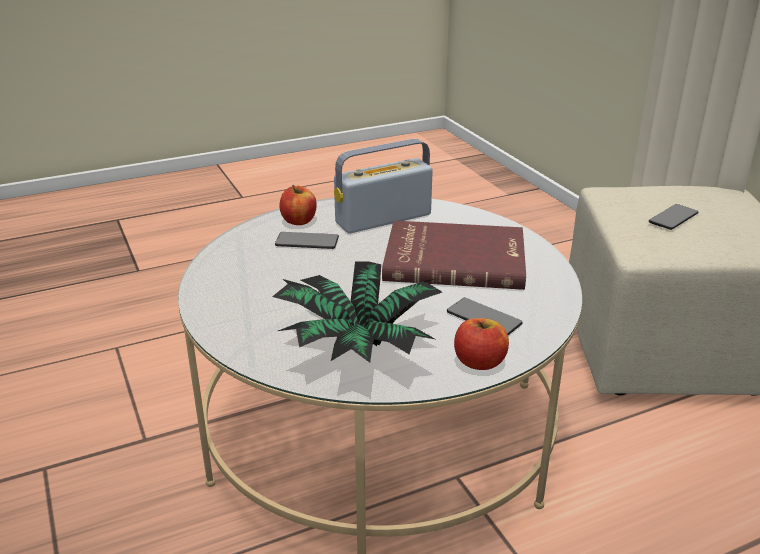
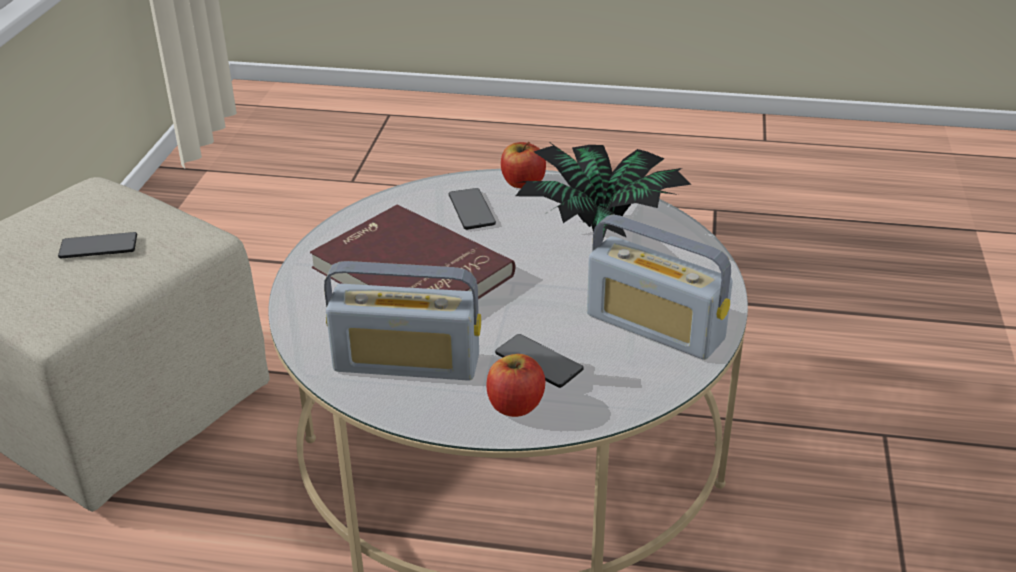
camera: 145 degrees left, 5 degrees up
(247, 283) = (655, 327): none -> radio

